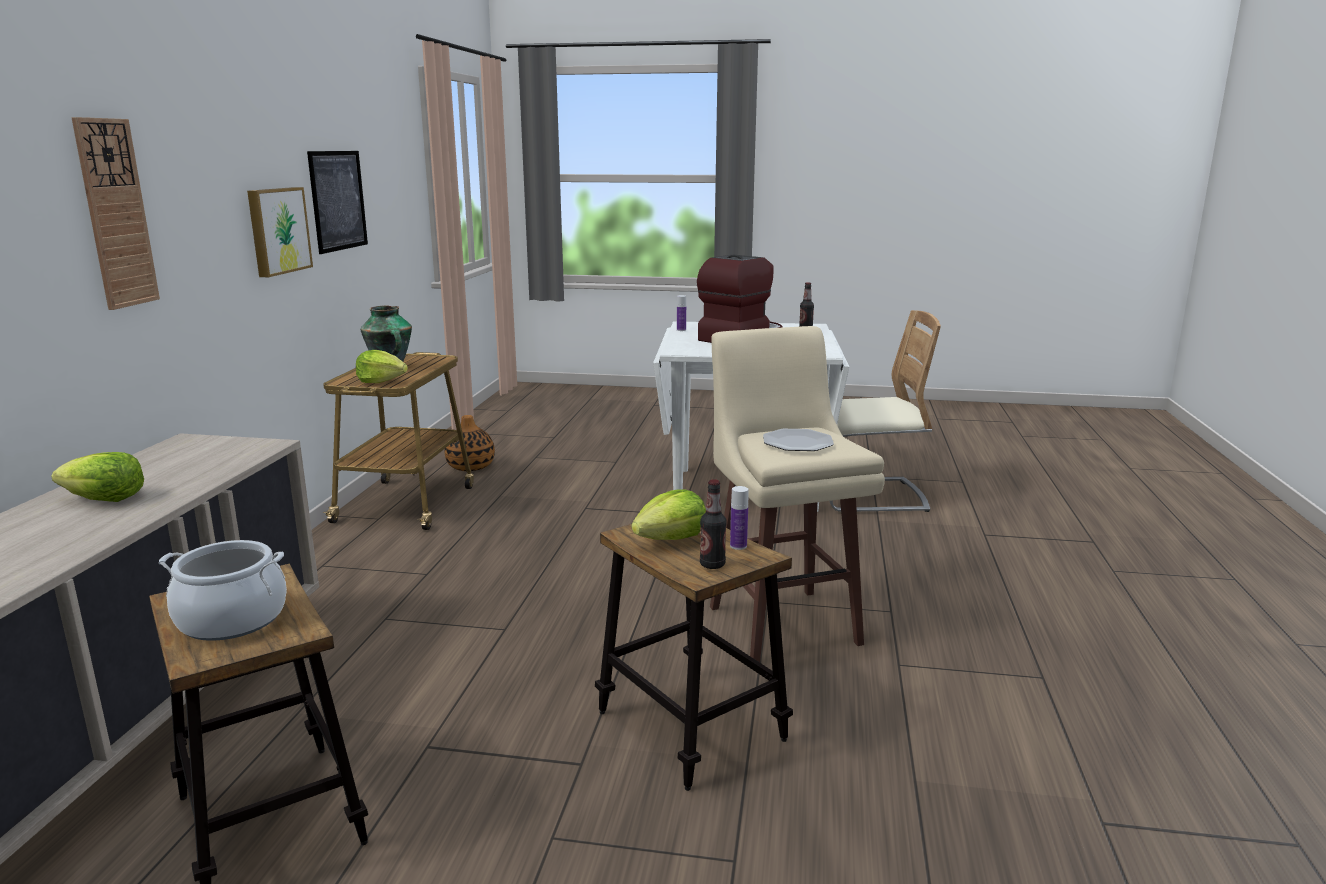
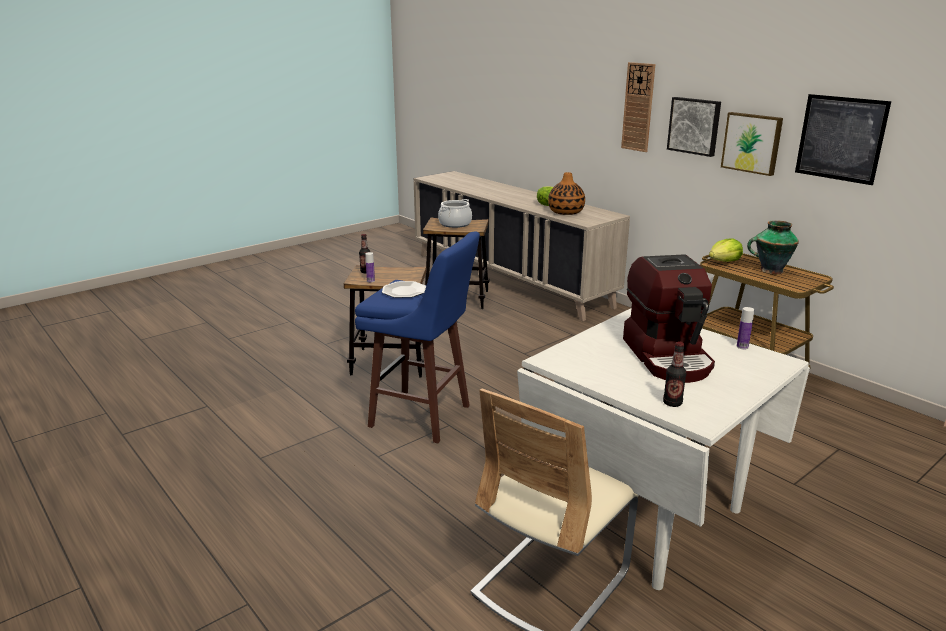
camera: 130 degrees right, 5 degrees up
(211, 225) = (694, 126): none -> picture
(470, 466) = (826, 413): vase -> vase (566, 212)
(671, 539) = (398, 273): lettuce -> none
(782, 623) = (422, 417): beige stool -> blue stool

